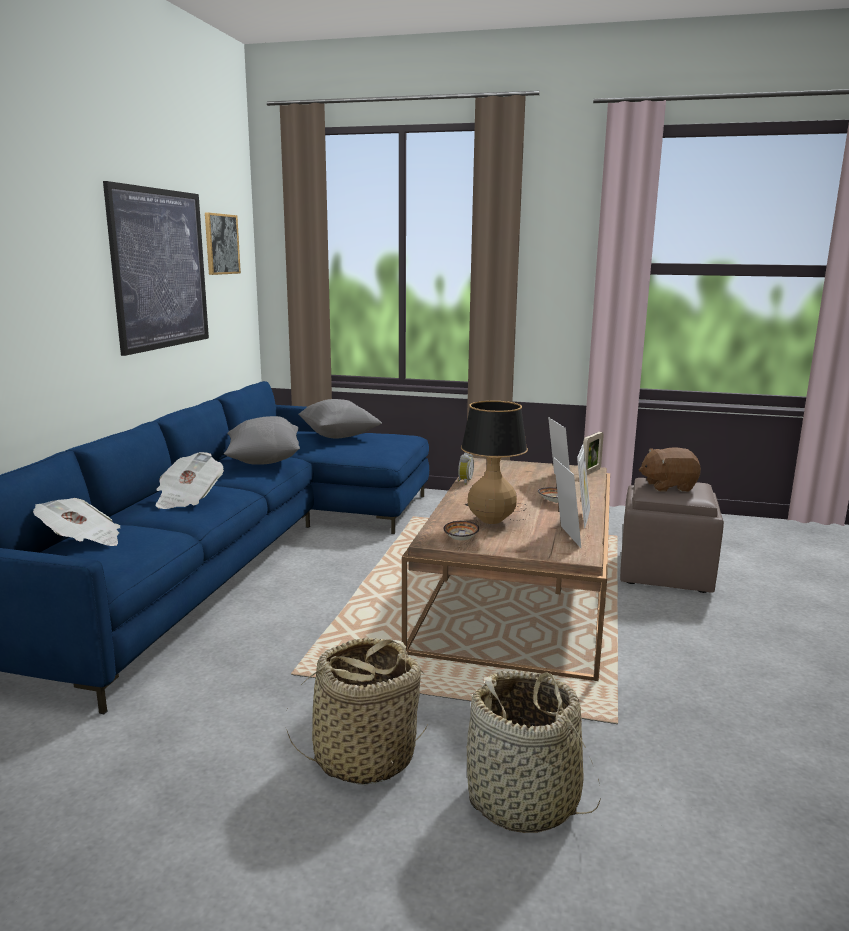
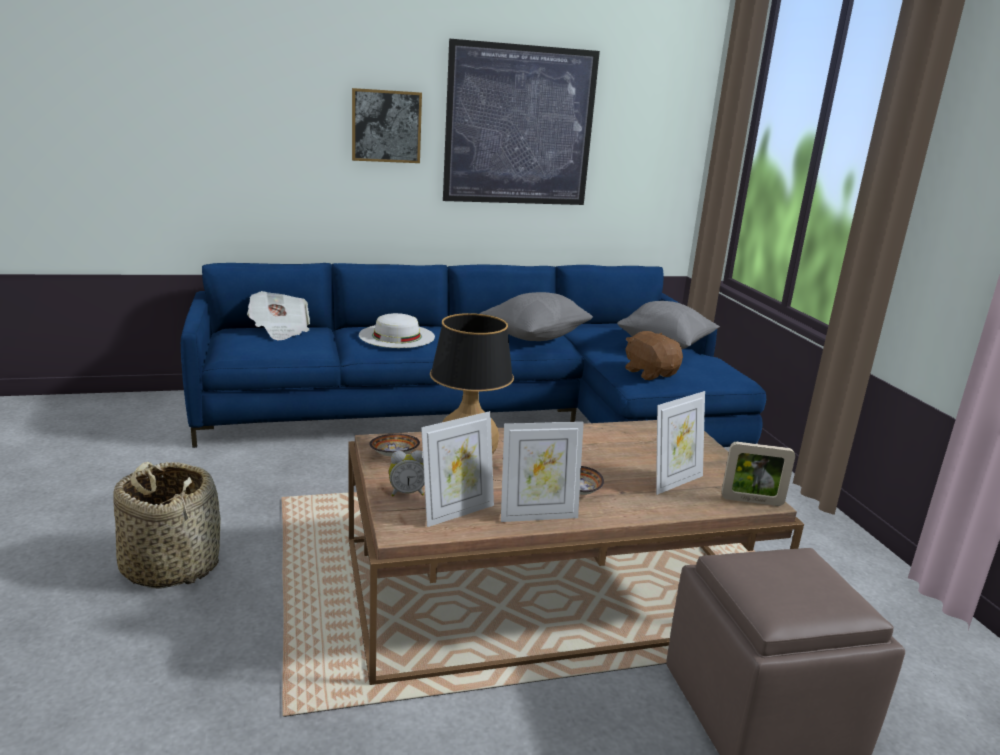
camera: 60 degrees right, 5 degrees up
(188, 499) = (397, 336): newspaper -> white hat
(221, 244) = (637, 107): picture -> picture (386, 126)
(464, 482) = (586, 428): alarm clock -> alarm clock (407, 493)
(523, 800) = (124, 670): basket -> none
(668, 486) = (785, 575): brown plush toy -> brown plush toy (650, 373)

